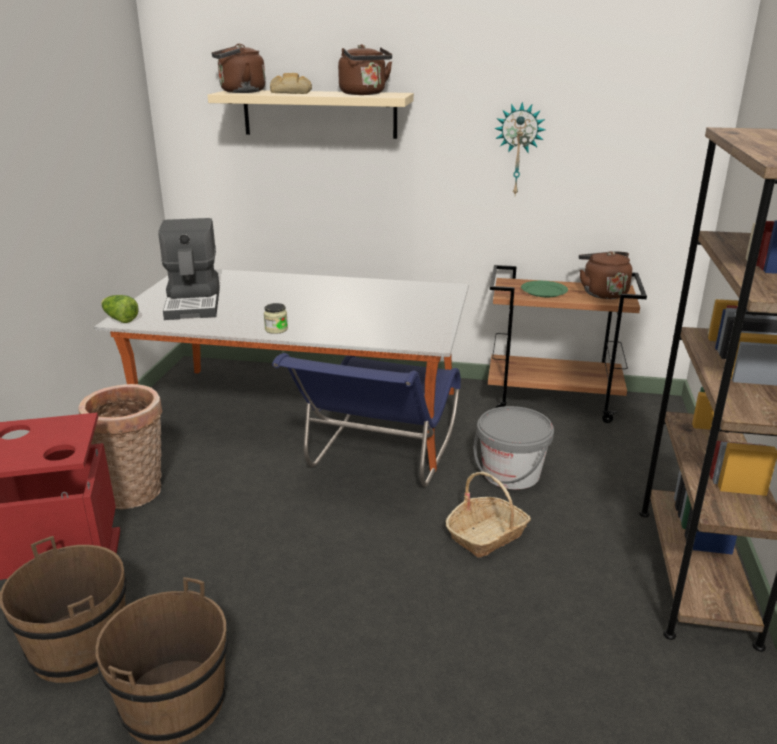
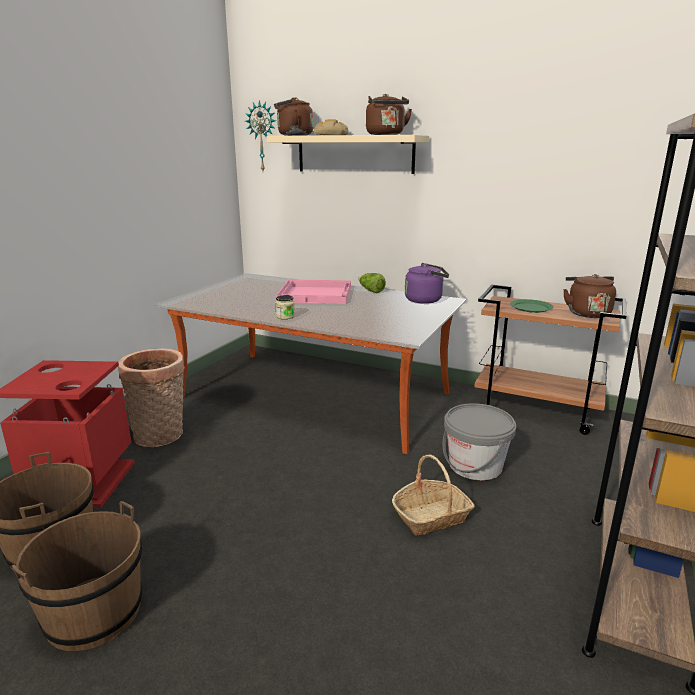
camera: 15 degrees right, 5 degrees down
(120, 319) = (176, 301): lettuce -> lettuce (370, 291)
(194, 303) = (237, 295): coffee machine -> none
(292, 292) = (316, 294): none -> pink tray
(378, 460) = (362, 438): blue chair -> none
(425, 290) = (425, 300): none -> purple kettle
(518, 149) = (517, 183): wall clock -> wall clock (262, 137)

